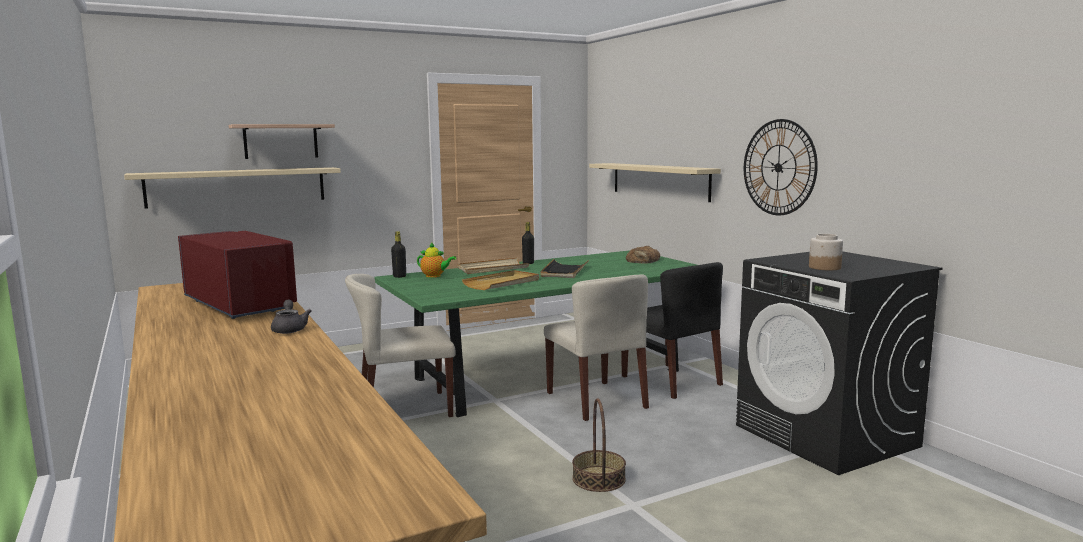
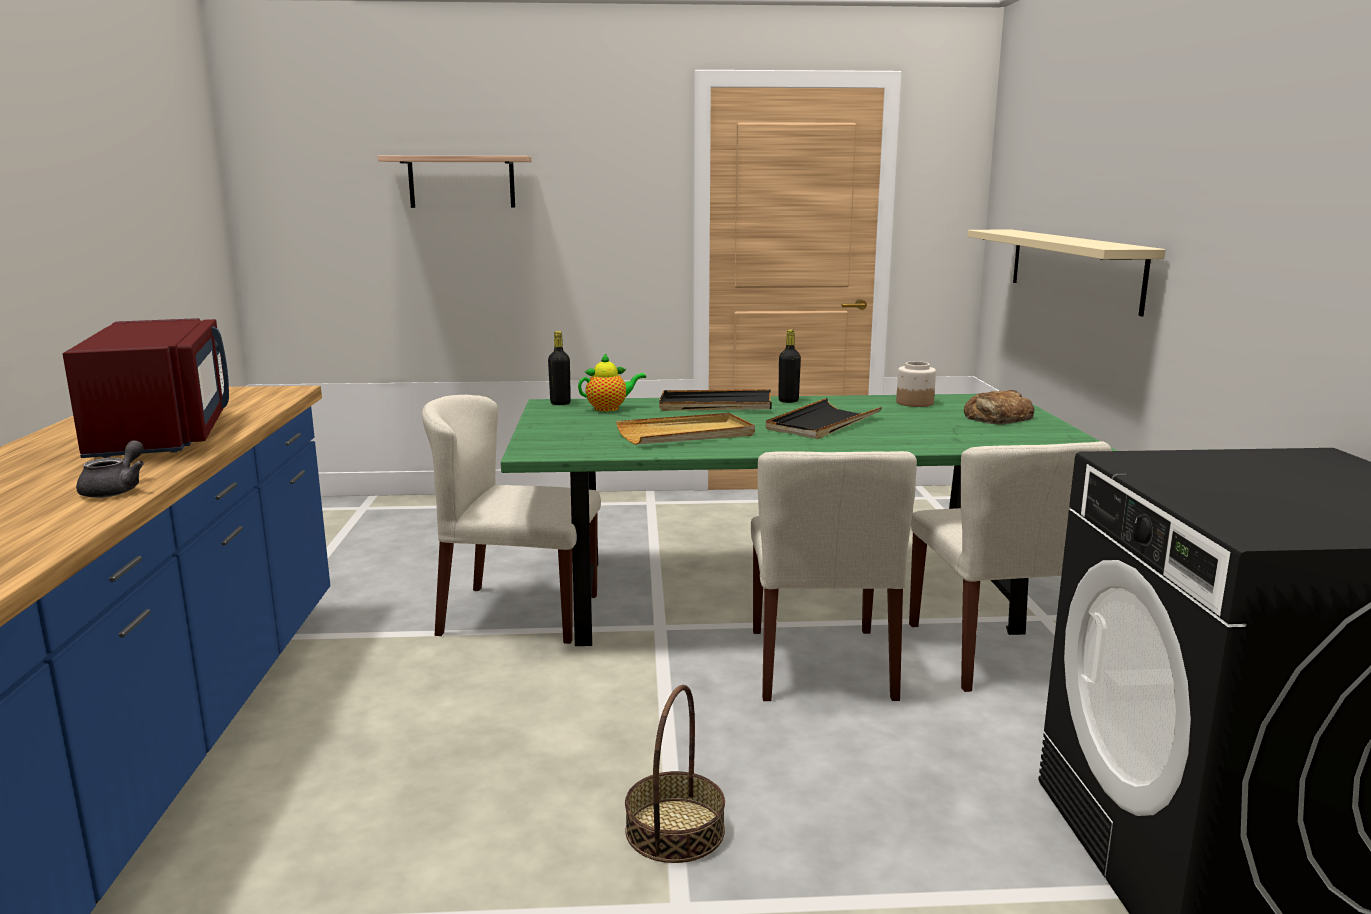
camera: 25 degrees right, 5 degrees up
(237, 187) = (400, 248): beige shelf -> none
(435, 276) = (609, 408): teapot -> teapot turned 60 degrees counterclockwise
(492, 269) = (715, 405): beige tray -> black tray
(672, 380) = (994, 652): black chair -> beige chair
(778, 167) = (1264, 252): wall clock -> none
(824, 267) = (1233, 499): jar -> jar (914, 403)

